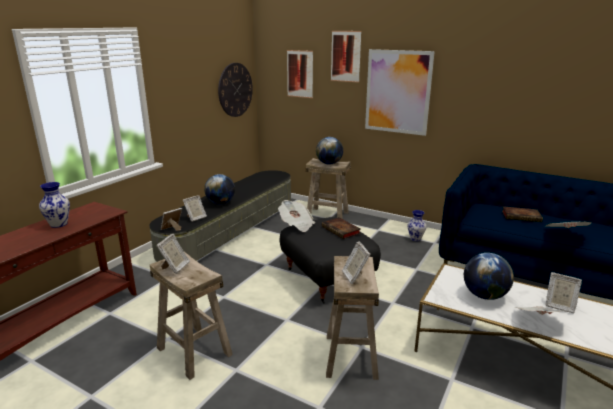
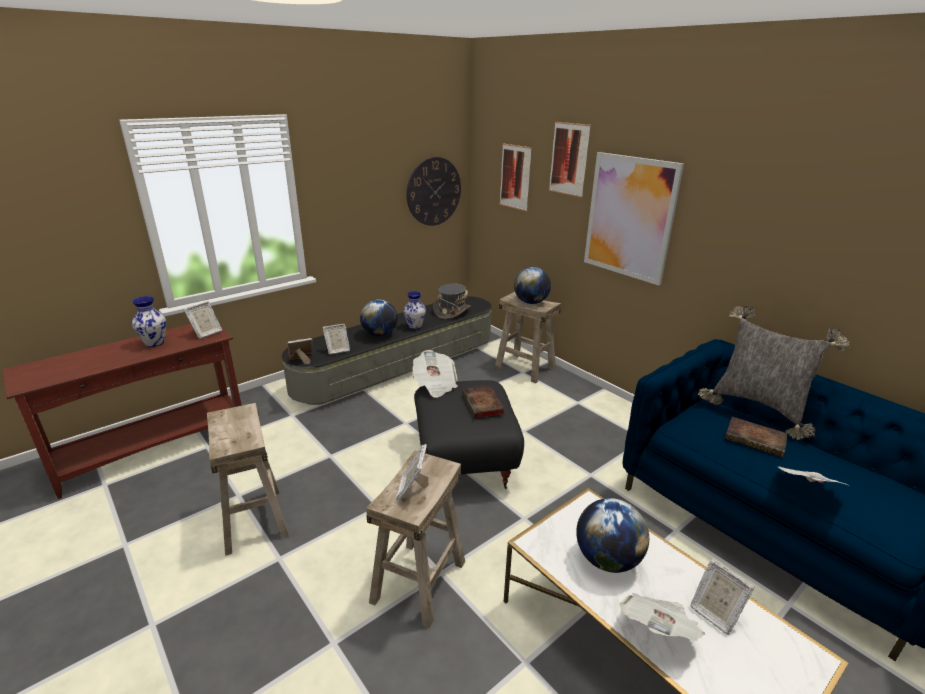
camera: 20 degrees right, 5 degrees up
(175, 267) = (228, 423): picture frame -> picture frame (206, 333)
(263, 181) = (451, 311): none -> grey hat
(415, 239) = (621, 427): vase -> vase (415, 326)
(509, 205) = (756, 414): none -> pillow

